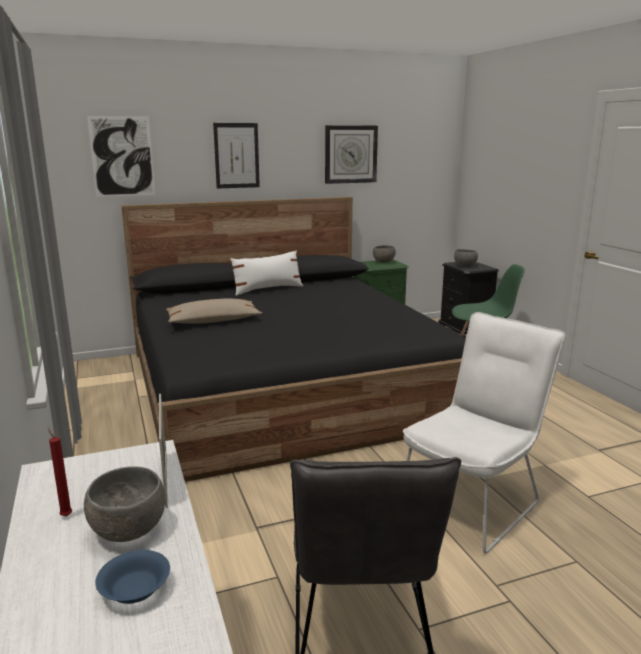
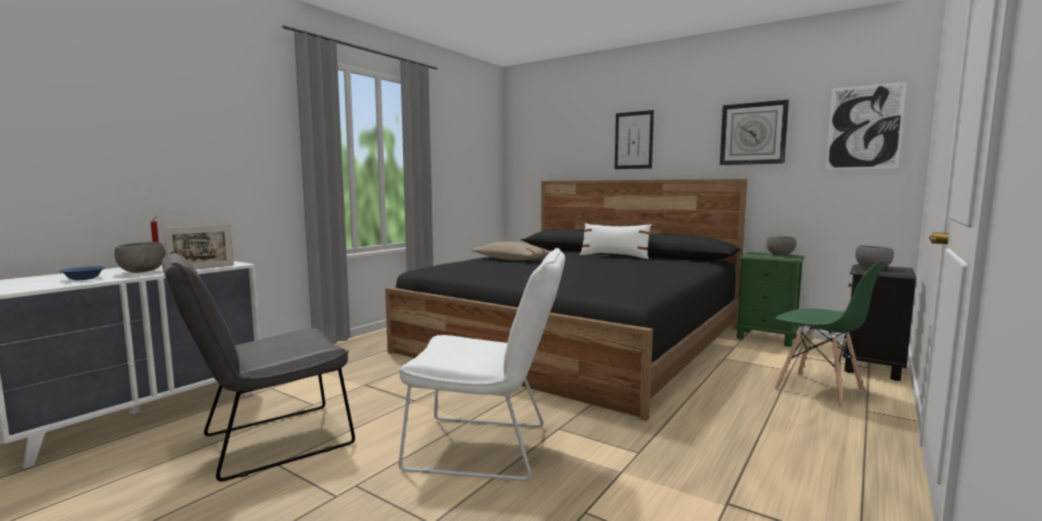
camera: 55 degrees right, 10 degrees down
(122, 156) = (550, 144): picture -> picture (864, 127)

